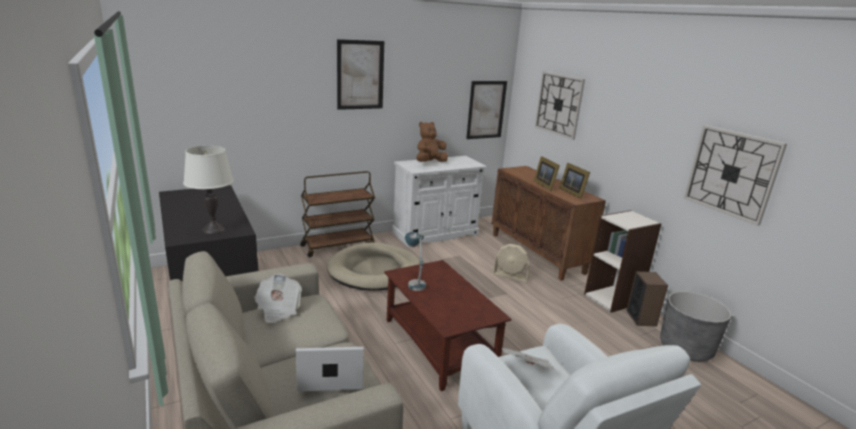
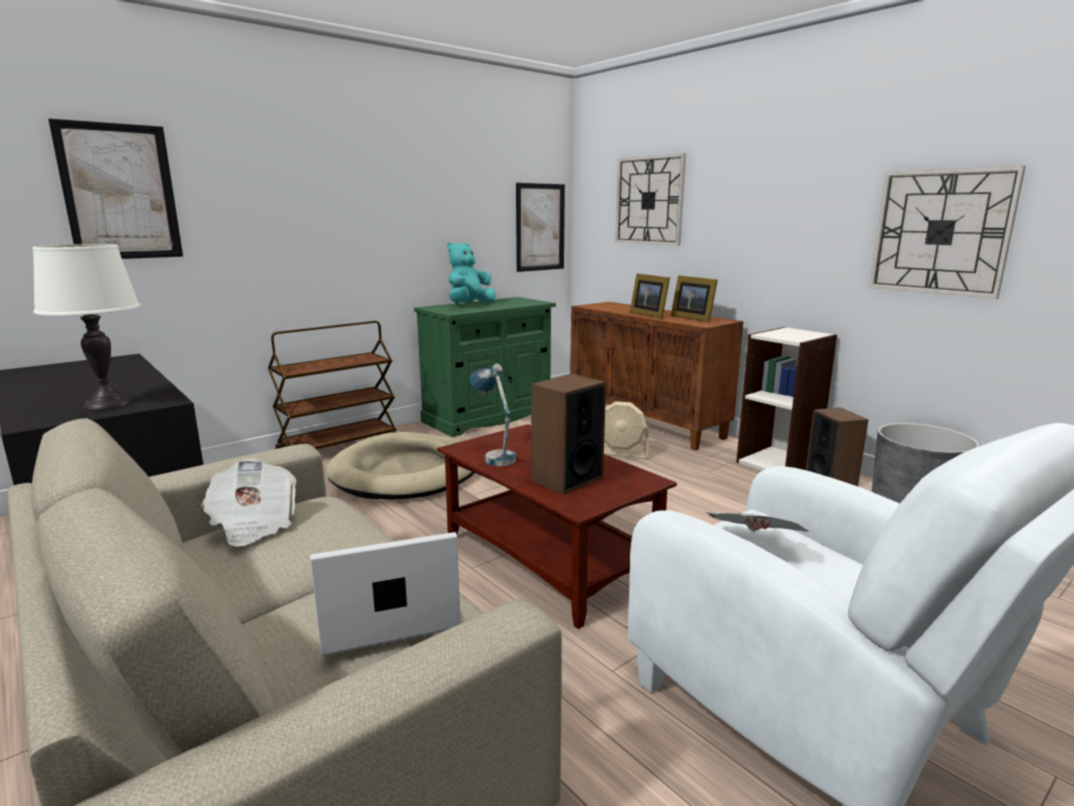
camera: 10 degrees left, 5 degrees down
(360, 75) = (348, 167): picture -> picture (120, 192)
(430, 162) = (469, 305): brown plush toy -> turquoise plush toy
(435, 233) = (488, 417): white cabinet -> green cabinet
(449, 306) = (566, 479): none -> speaker

